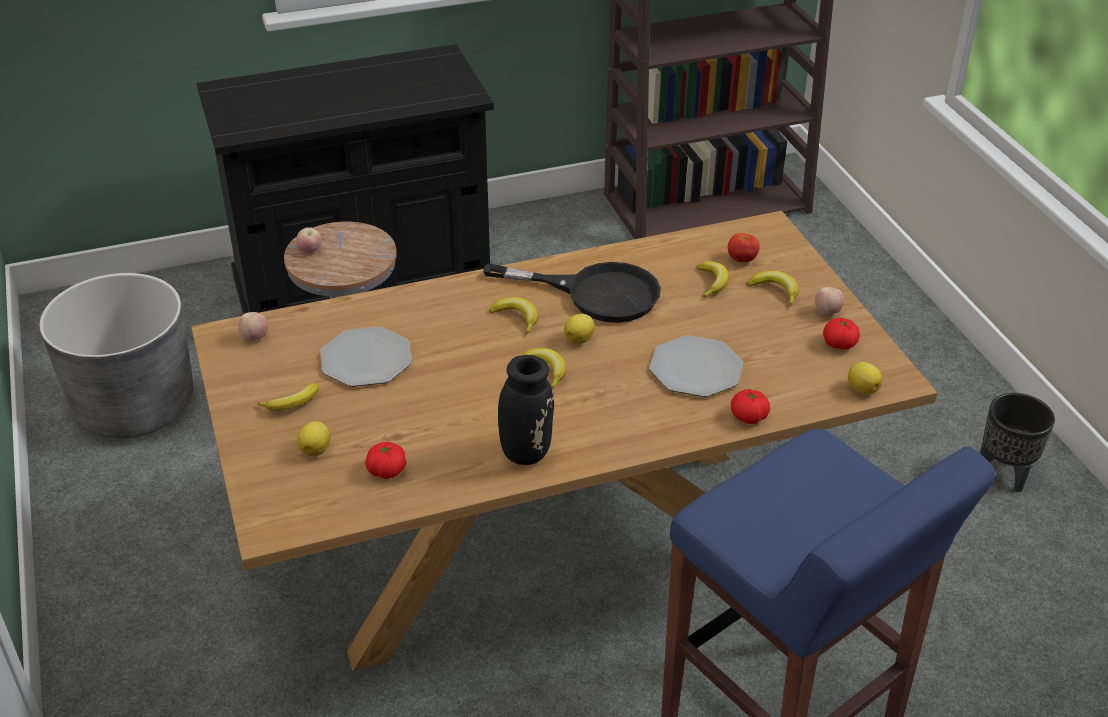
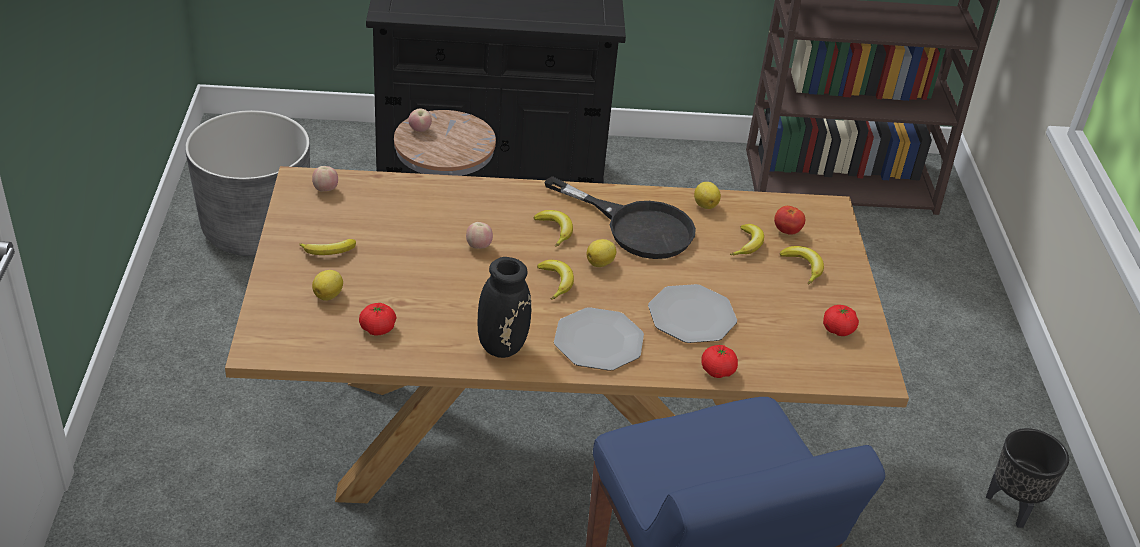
camera: 15 degrees right, 0 degrees up
(366, 359) = (408, 231): plate -> plate (598, 341)
(827, 312) = (841, 298): apple -> apple (478, 246)
(861, 389) = (837, 375): lemon -> lemon (705, 204)

